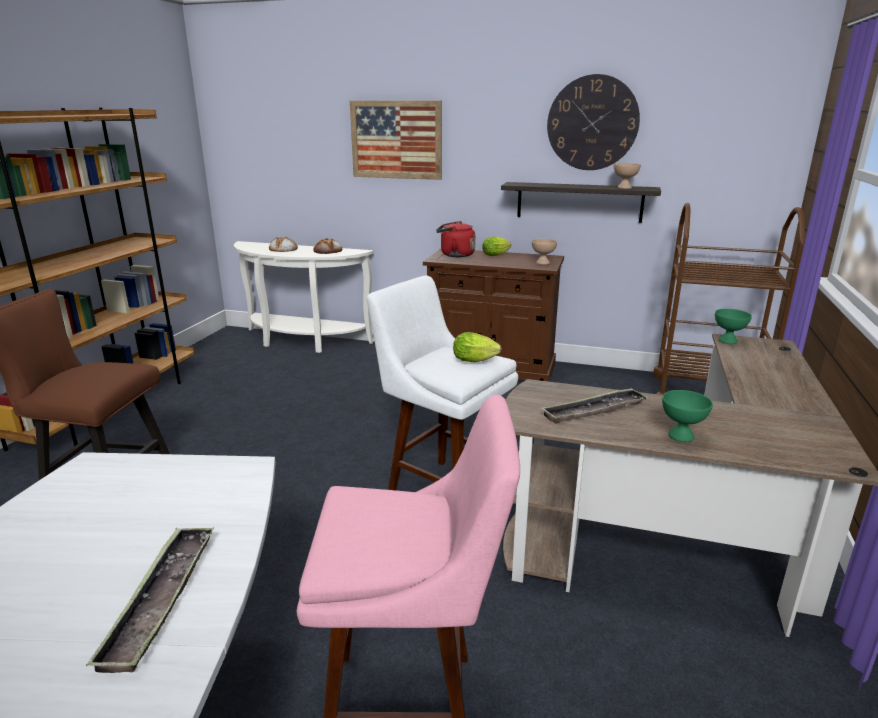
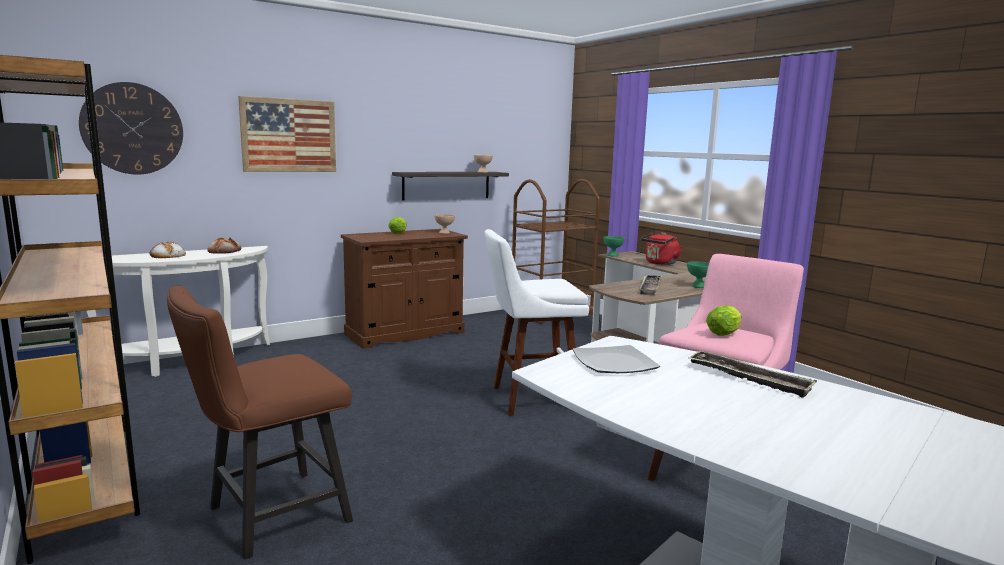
camera: 50 degrees left, 10 degrees down
(154, 490) = (613, 363): none -> plate
(455, 255) = (369, 236): red kettle -> red kettle (660, 263)
(477, 361) = (556, 281): lettuce -> lettuce (725, 333)
(592, 123) = (451, 125): wall clock -> wall clock (132, 129)

